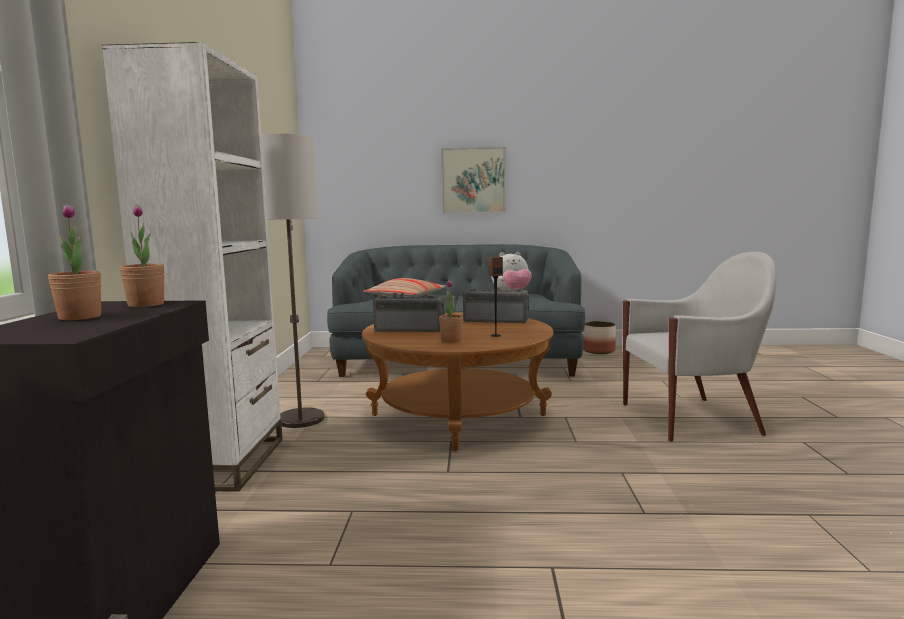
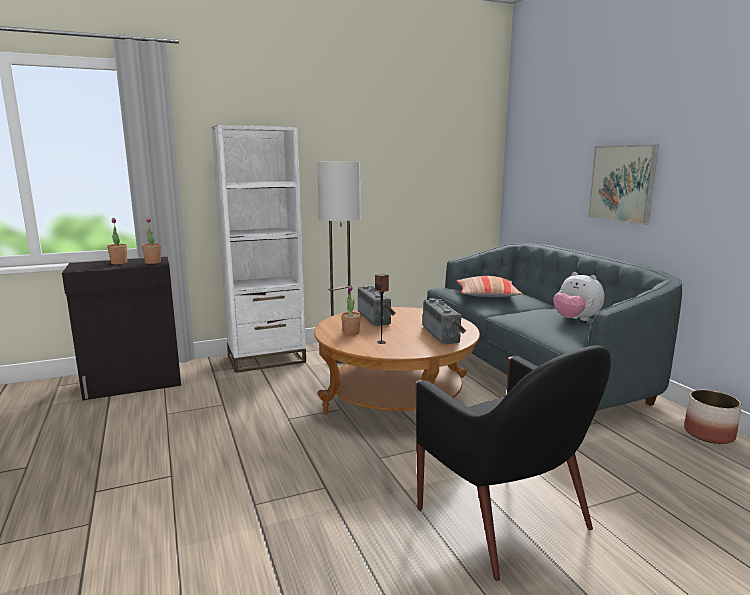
camera: 65 degrees right, 5 degrees up
(692, 419) = (504, 521): white armchair -> black armchair

